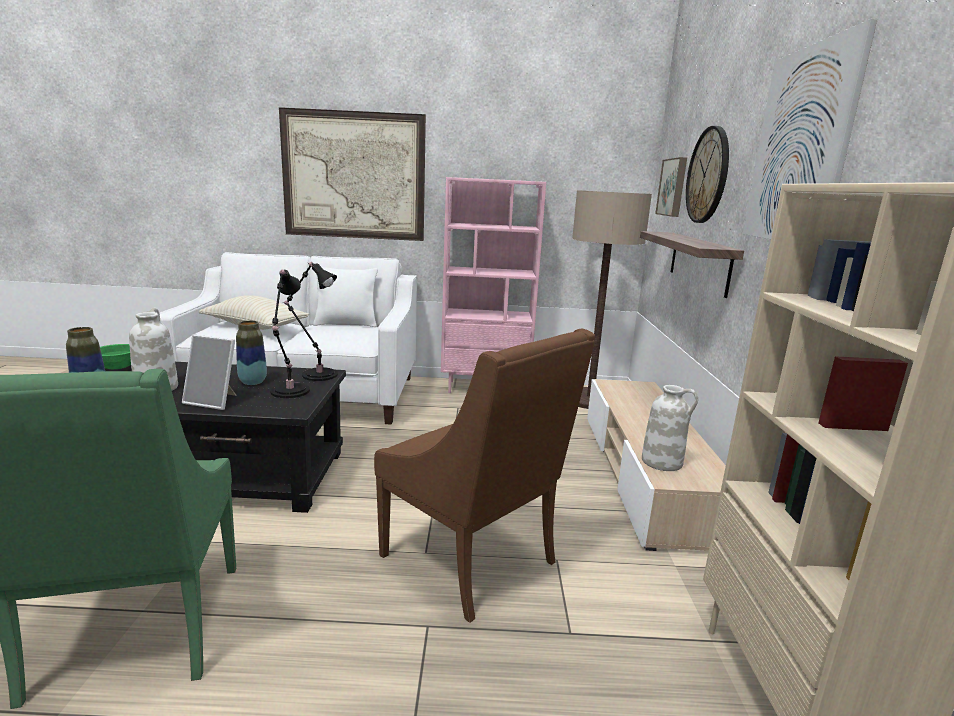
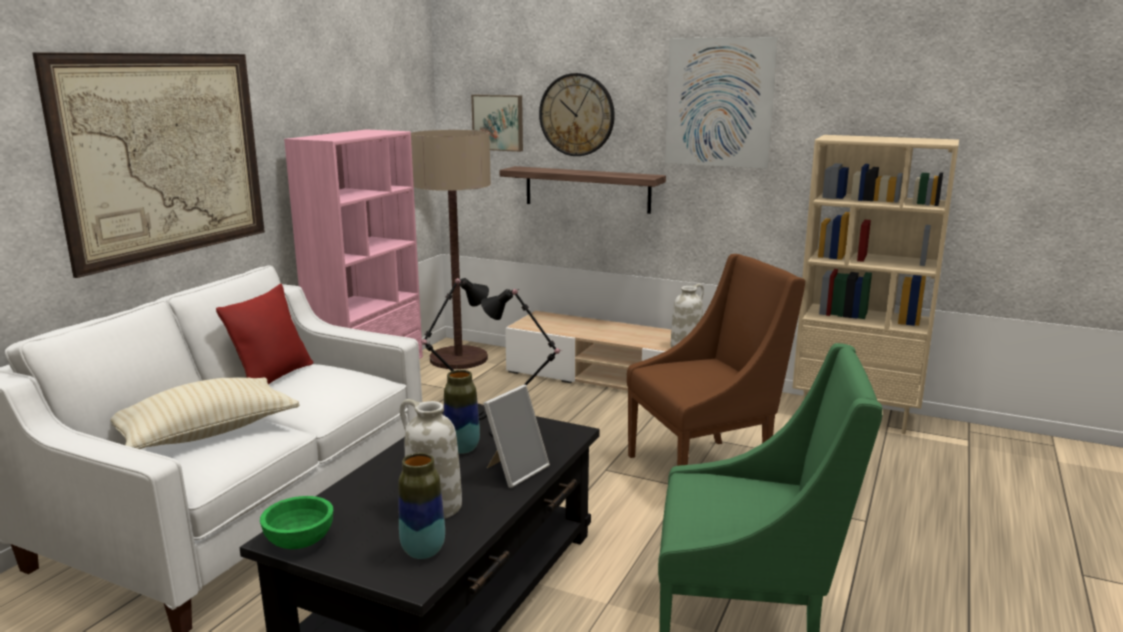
camera: 65 degrees left, 0 degrees up
(346, 324) = (273, 378): white pillow -> red pillow

